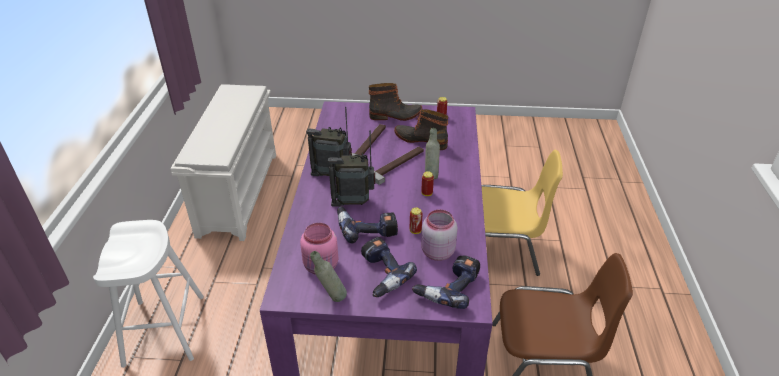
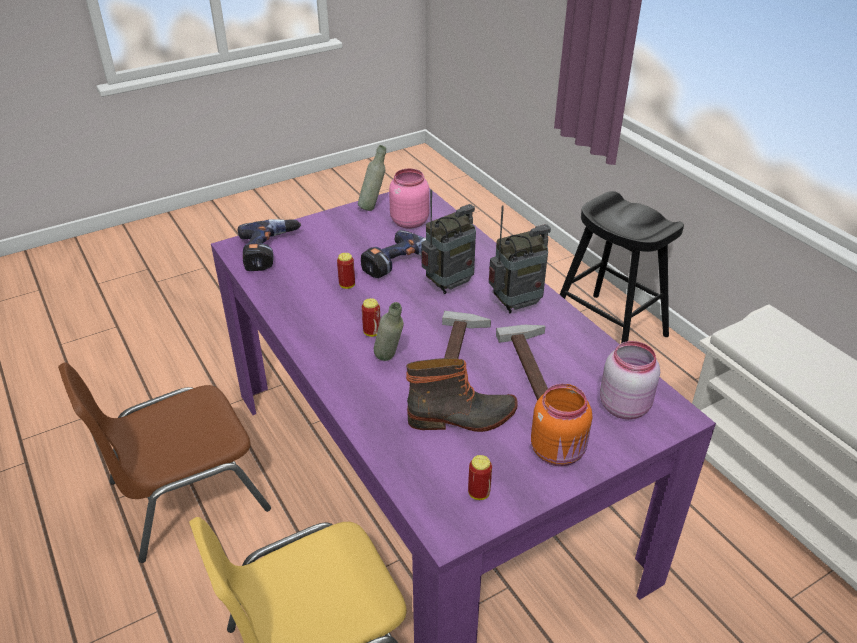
camera: 145 degrees right, 0 degrees up
(164, 329) = (608, 330): white stool -> black stool
(381, 274) = (346, 237): power drill -> none
(395, 116) = (559, 451): boot -> orange jar
(436, 252) = (305, 274): pink jar -> pink jar (625, 405)

